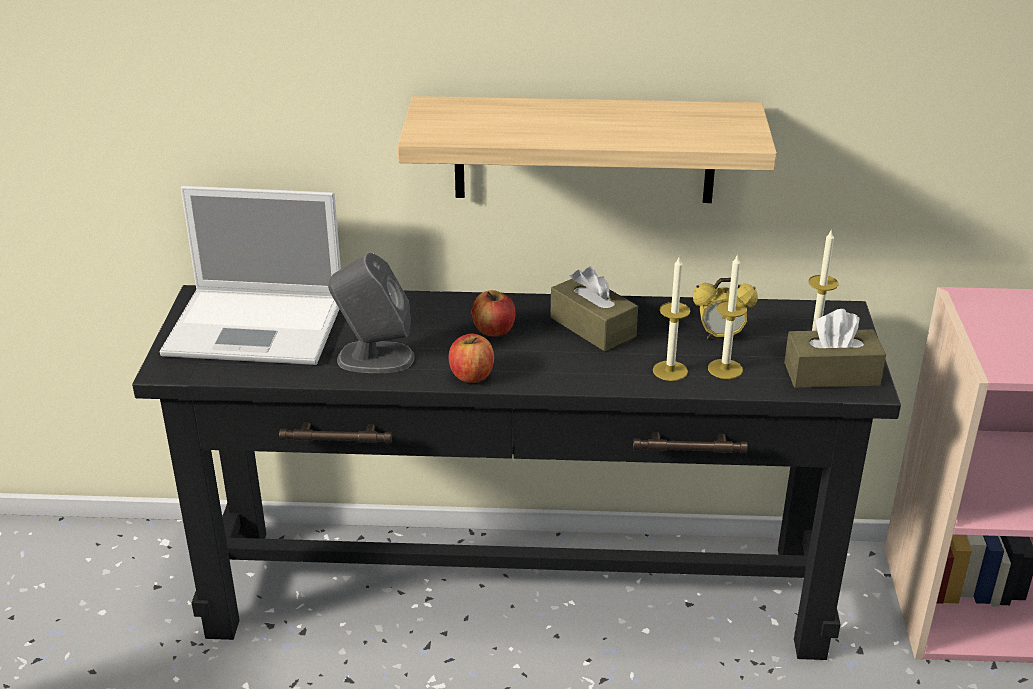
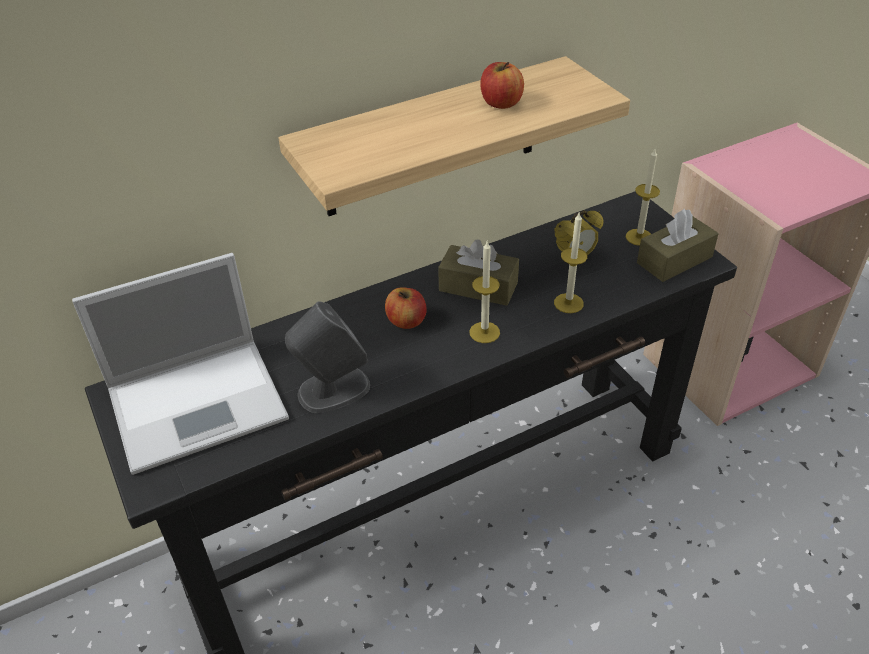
camera: 30 degrees left, 10 degrees up
(471, 375) = (428, 372): apple -> apple (501, 103)
(725, 369) = (603, 285): candle -> candle (484, 332)

